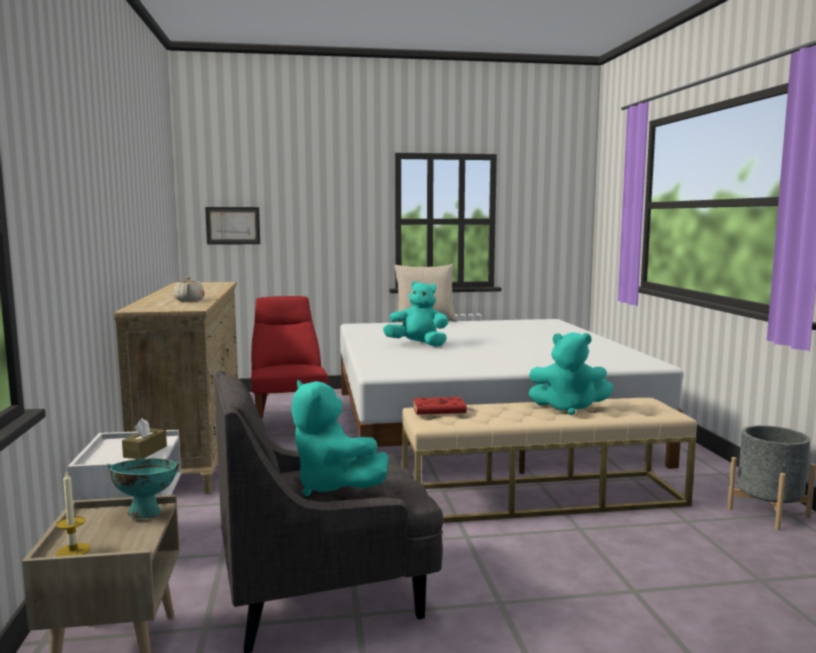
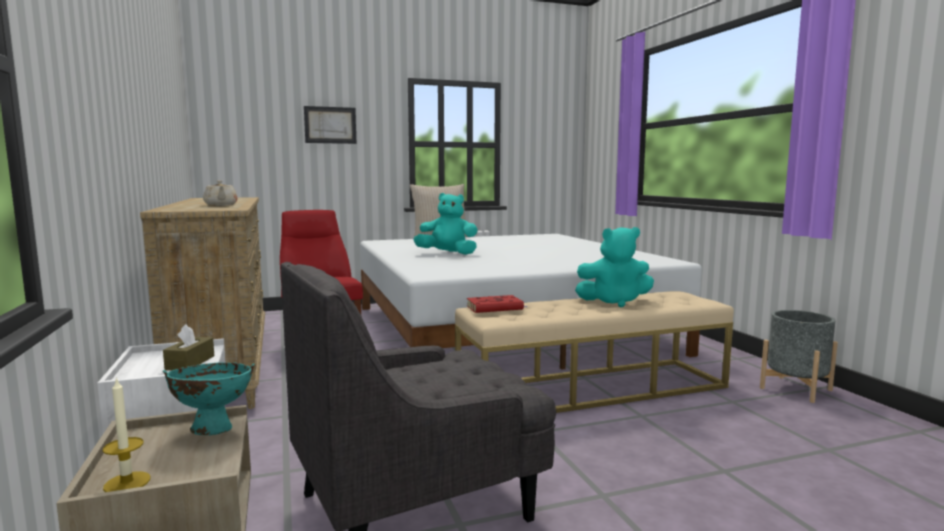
camera: 10 degrees left, 0 degrees up
(233, 225) = (249, 145): picture -> picture (330, 125)
(332, 486) = (428, 384): turquoise plush toy -> none

